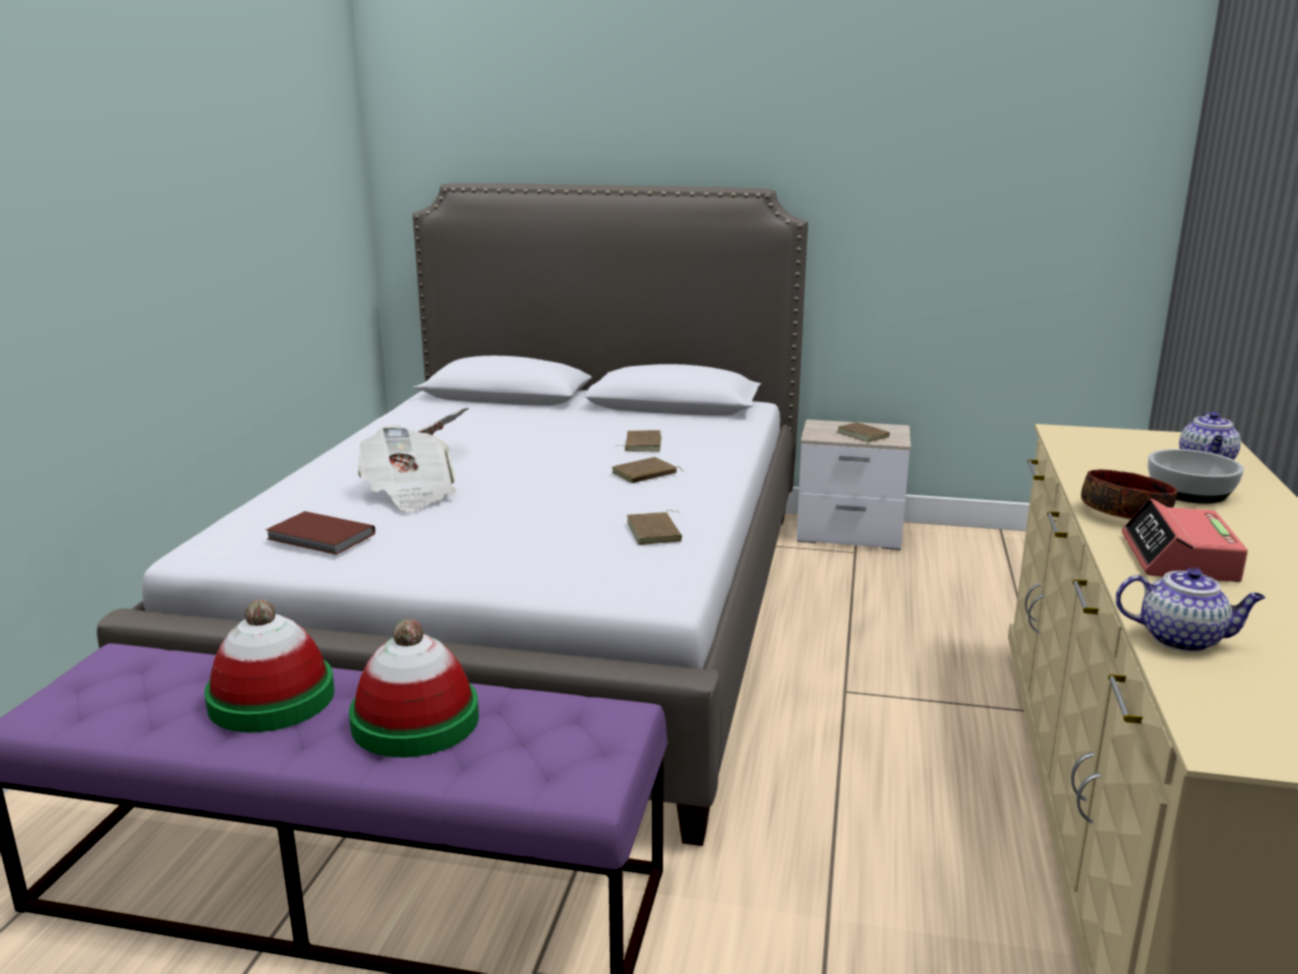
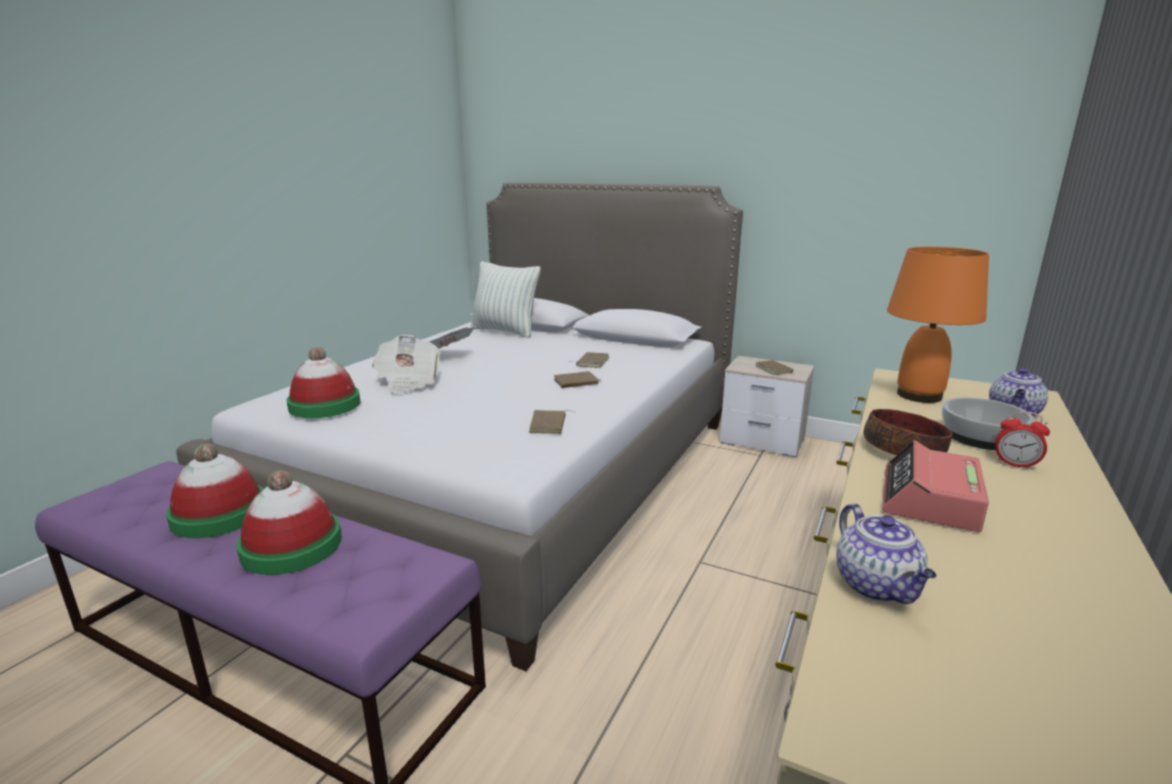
camera: 15 degrees right, 0 degrees up
(320, 537) = (325, 405): brown book -> hat
(479, 409) = (505, 331): none -> pillow
(1101, 452) = (918, 395): none -> orange table lamp
(1182, 639) = (877, 587): teapot -> teapot turned 45 degrees clockwise
(1236, 516) = (1015, 464): none -> alarm clock

